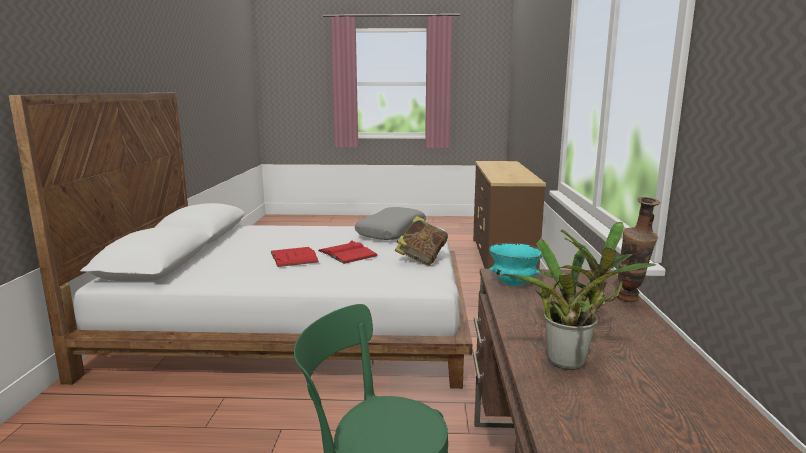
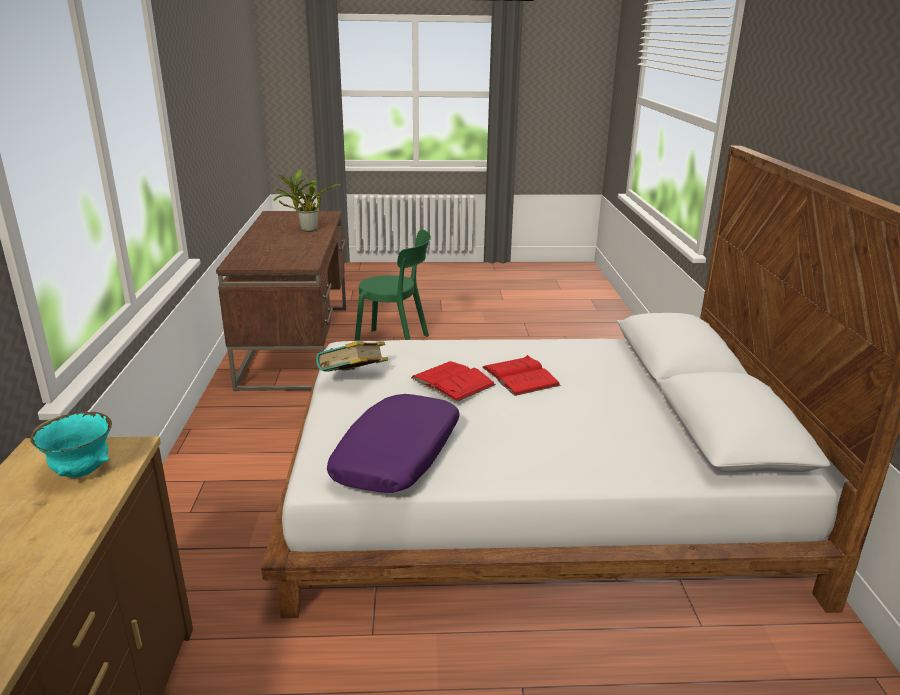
camera: 175 degrees right, 10 degrees up
(391, 232) = (398, 456): grey pillow -> purple pillow
(513, 284) = (303, 258): turquoise bowl -> turquoise bowl (82, 472)
(630, 301) = (240, 250): vase -> none

